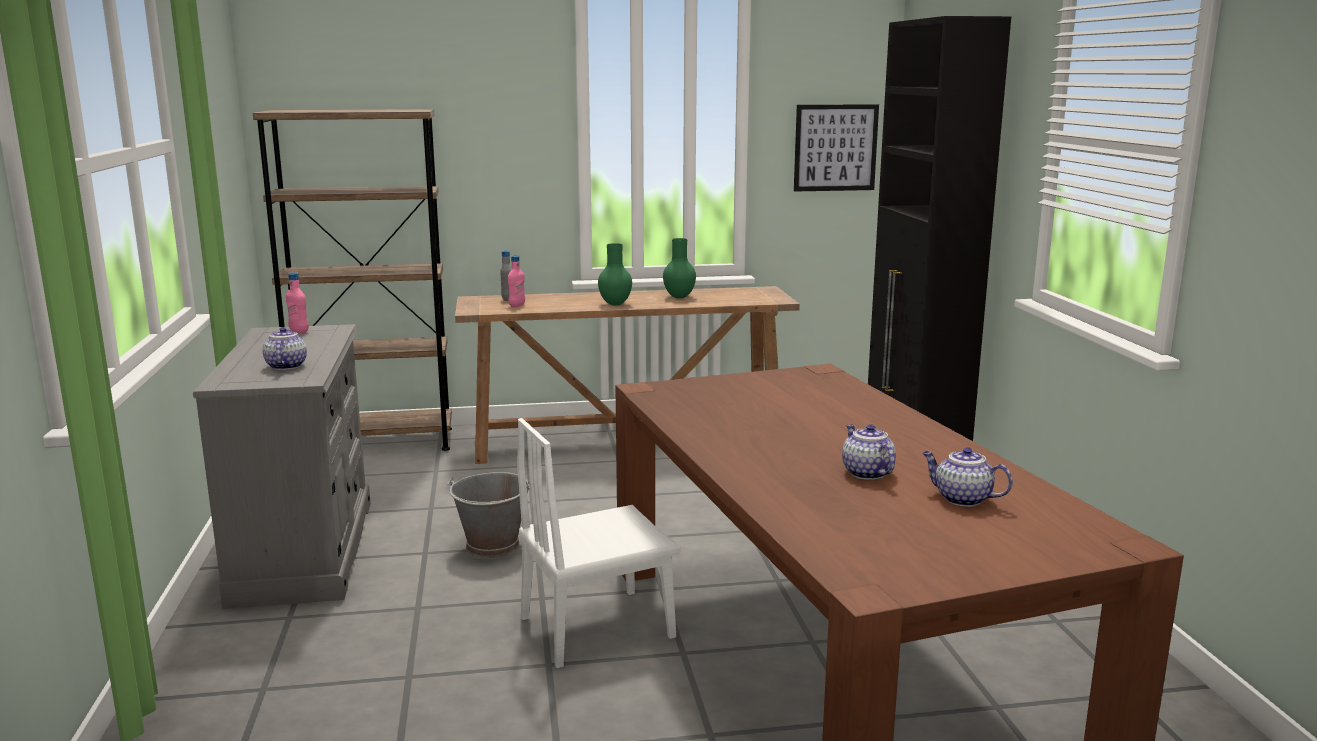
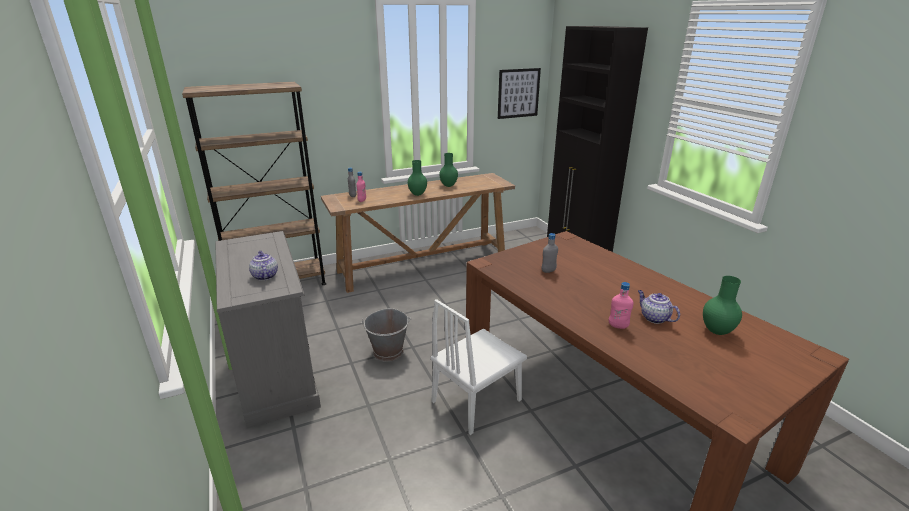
camera: 15 degrees left, 10 degrees up
(299, 332) = (251, 242): pink bottle -> pink bottle (618, 326)
(742, 406) = (548, 271): none -> grey bottle
(961, 499) = (716, 332): teapot -> green vase

